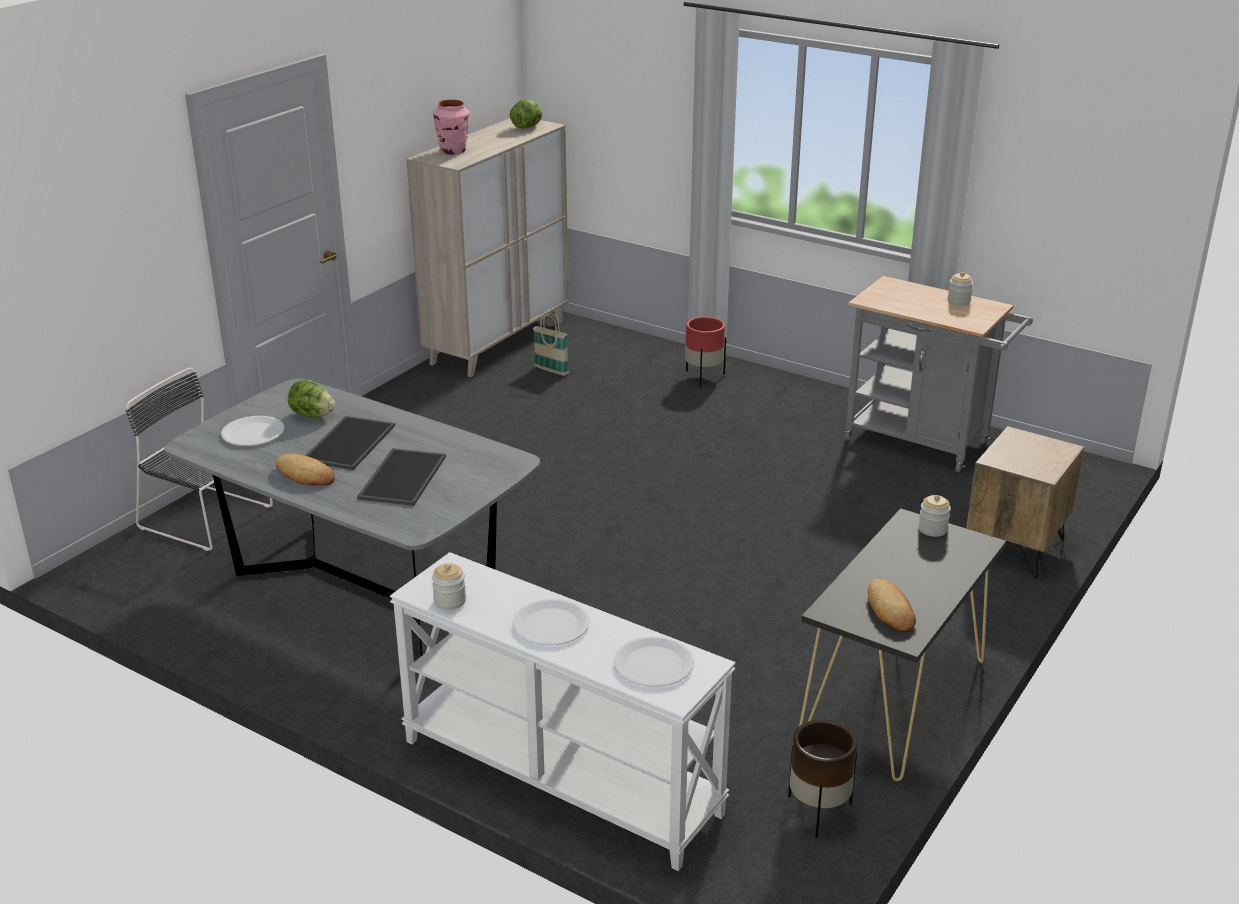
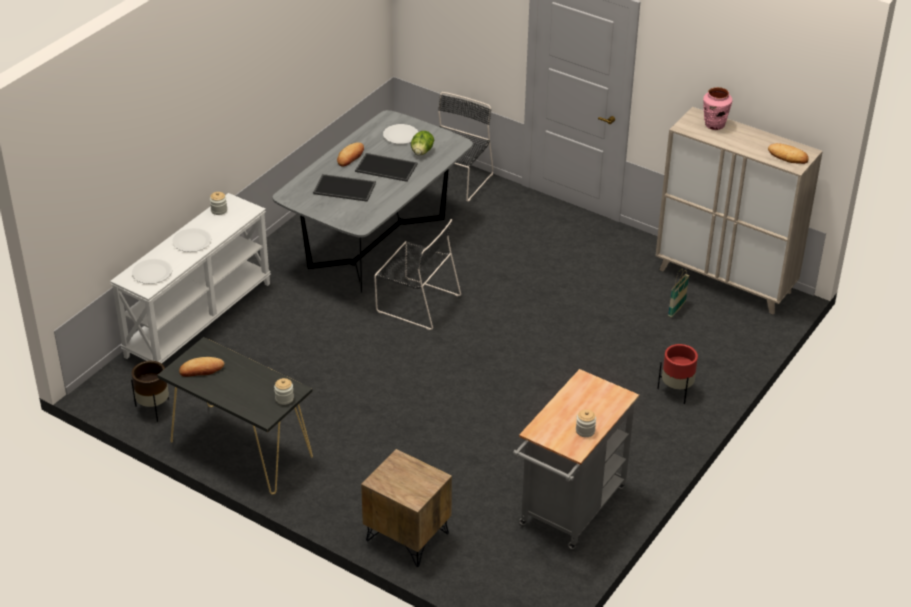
camera: 90 degrees right, 10 degrees up
(524, 548) = (416, 302): none -> black chair
(527, 127) = (787, 156): lettuce -> bread

